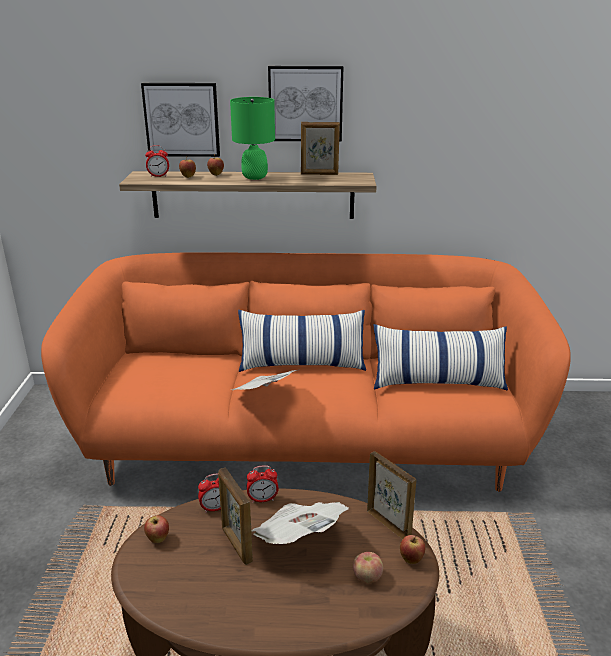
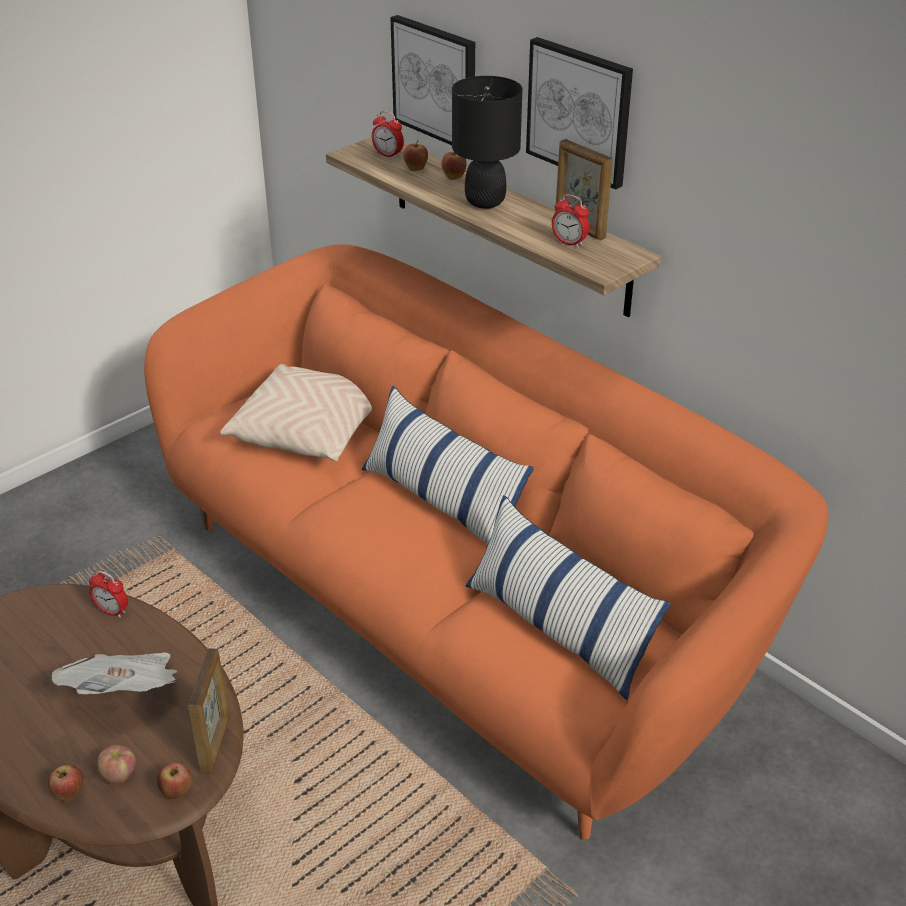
camera: 45 degrees right, 10 degrees up
(158, 539) = (34, 607): apple -> apple (69, 794)
(180, 370) = (309, 431): none -> beige pillow
(236, 545) = (76, 659): picture frame -> none
(256, 178) = (485, 204): green table lamp -> black table lamp
(262, 499) = (158, 632): alarm clock -> alarm clock (569, 243)
(265, 396) = (340, 517): newspaper -> none

